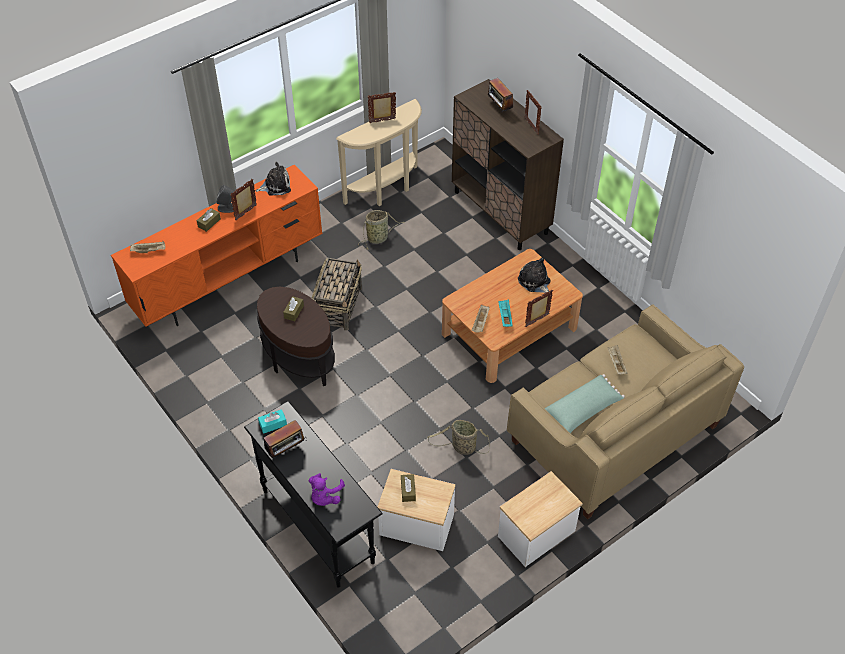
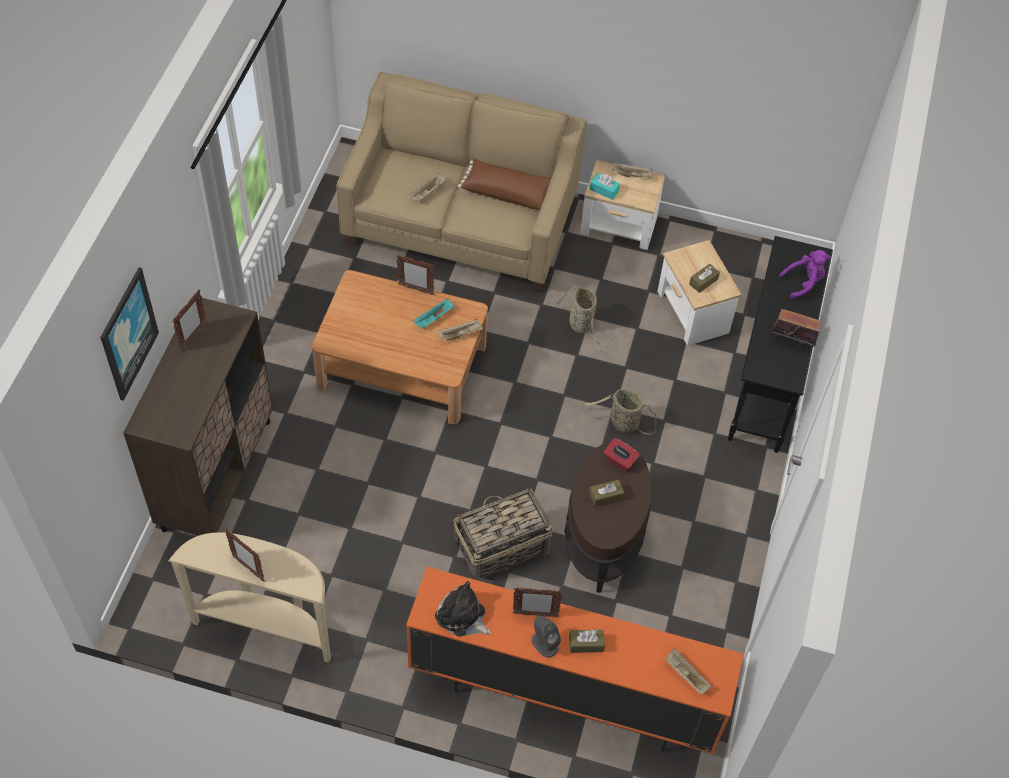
camera: 130 degrees left, 5 degrees up
(273, 424) = (777, 371): turquoise tissue box -> turquoise tissue box (604, 190)
(309, 333) = (620, 460): none -> red tissue box
(379, 238) = (360, 578): basket -> basket (622, 423)
(499, 108) = (181, 387): radio -> none
(517, 50) = (127, 334): none -> picture
(535, 282) = (361, 318): plush toy -> none
(547, 516) = (632, 175): none -> beige tray
(582, 411) = (508, 192): green pillow -> brown pillow

